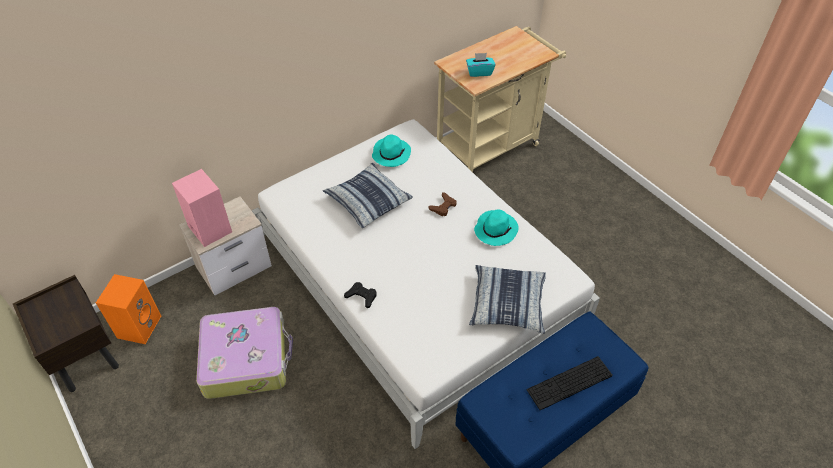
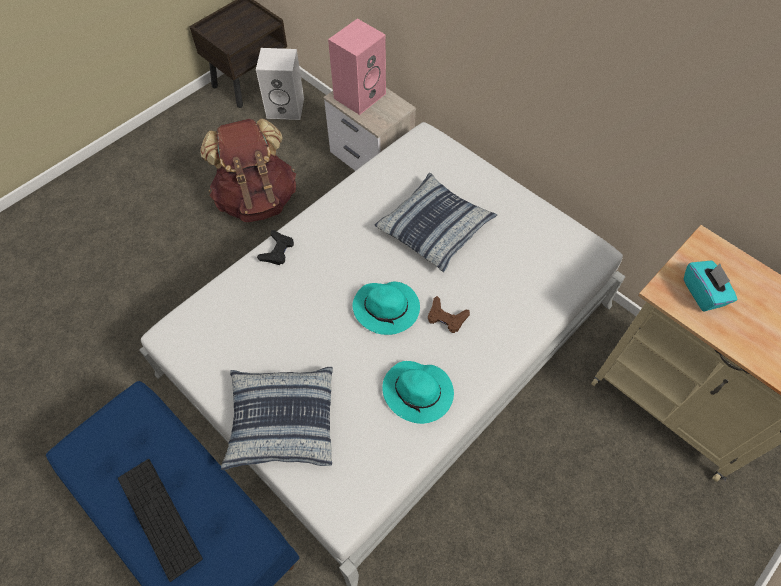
camera: 80 degrees right, 10 degrees up
(139, 326) = (286, 107): orange speaker -> white speaker
(246, 358) = (257, 199): suitcase -> brown backpack
(391, 154) = (530, 236): turquoise hat -> turquoise hat (387, 309)

